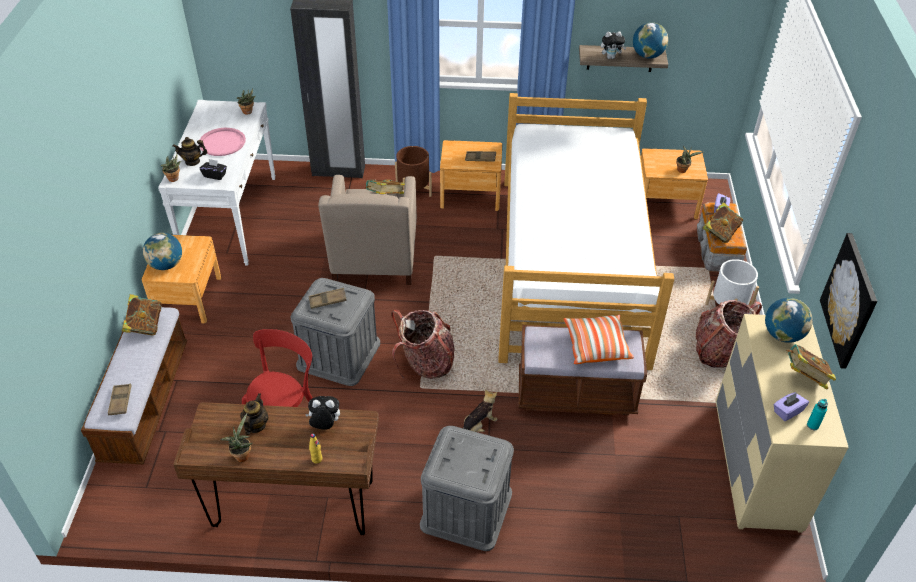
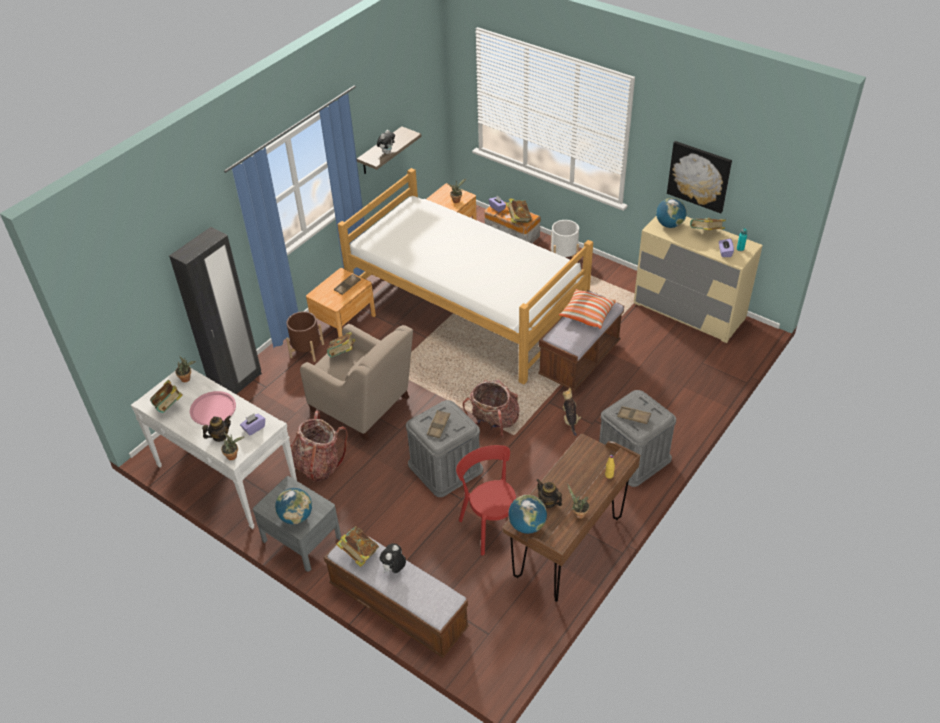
camera: 55 degrees left, 0 degrees up
(120, 401) = (433, 595): brown tray -> brown tray (633, 417)
(188, 298) = (301, 539): brown nightstand -> grey nightstand
(192, 161) = (220, 436): teapot -> teapot turned 150 degrees counterclockwise
(209, 119) = (169, 406): none -> book
(215, 175) = (254, 428): black tissue box -> purple tissue box
(324, 425) = (574, 465): plush toy -> plush toy (394, 569)
(647, 56) = (402, 137): globe -> globe (527, 525)
(720, 352) = (597, 280): backpack -> backpack (318, 465)

